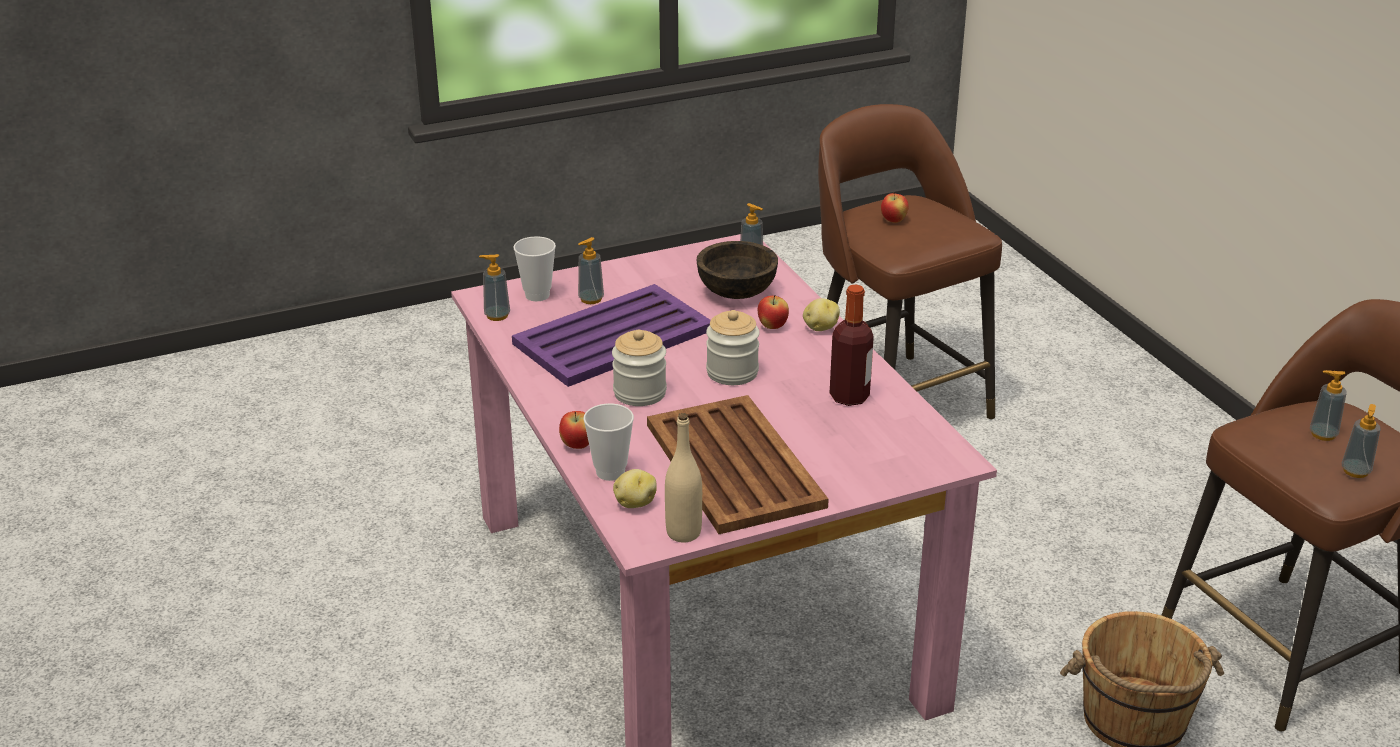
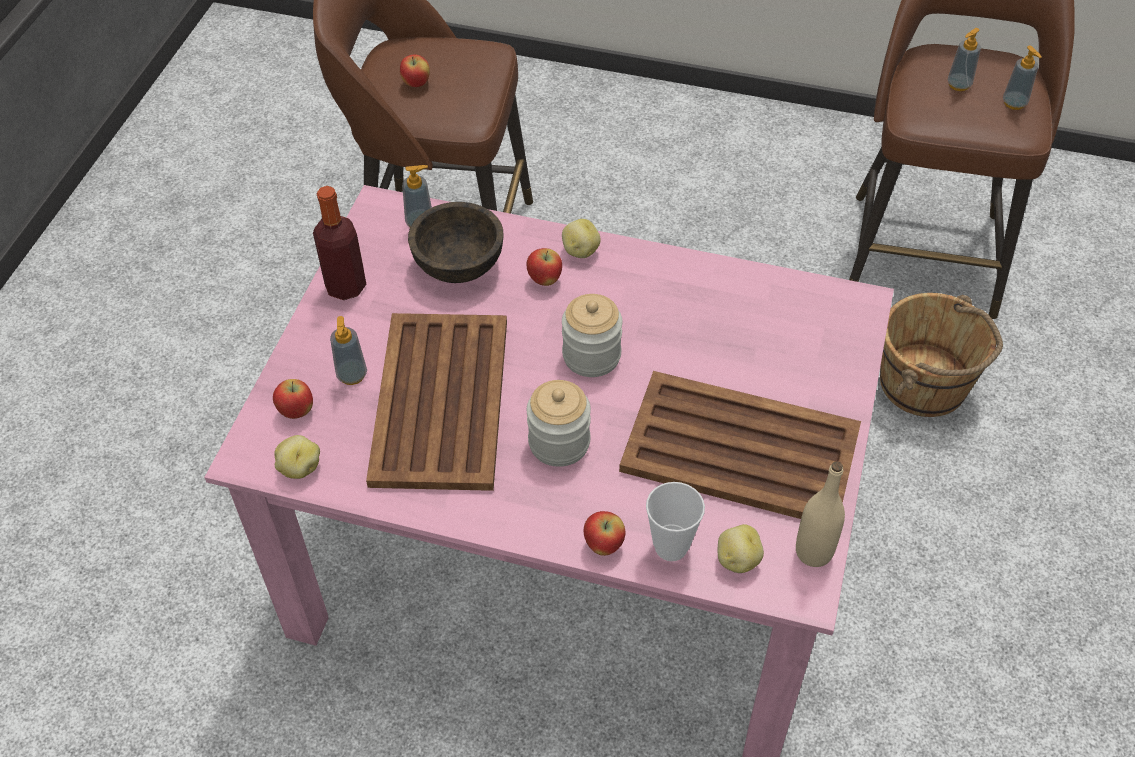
camera: 50 degrees left, 20 degrees up
(497, 315) = (299, 467): soap dispenser -> potato
(537, 295) = (296, 411): cup -> apple
(611, 337) = (439, 403): purple tray -> brown tray
(849, 397) = (707, 305): bottle -> bottle (346, 286)

